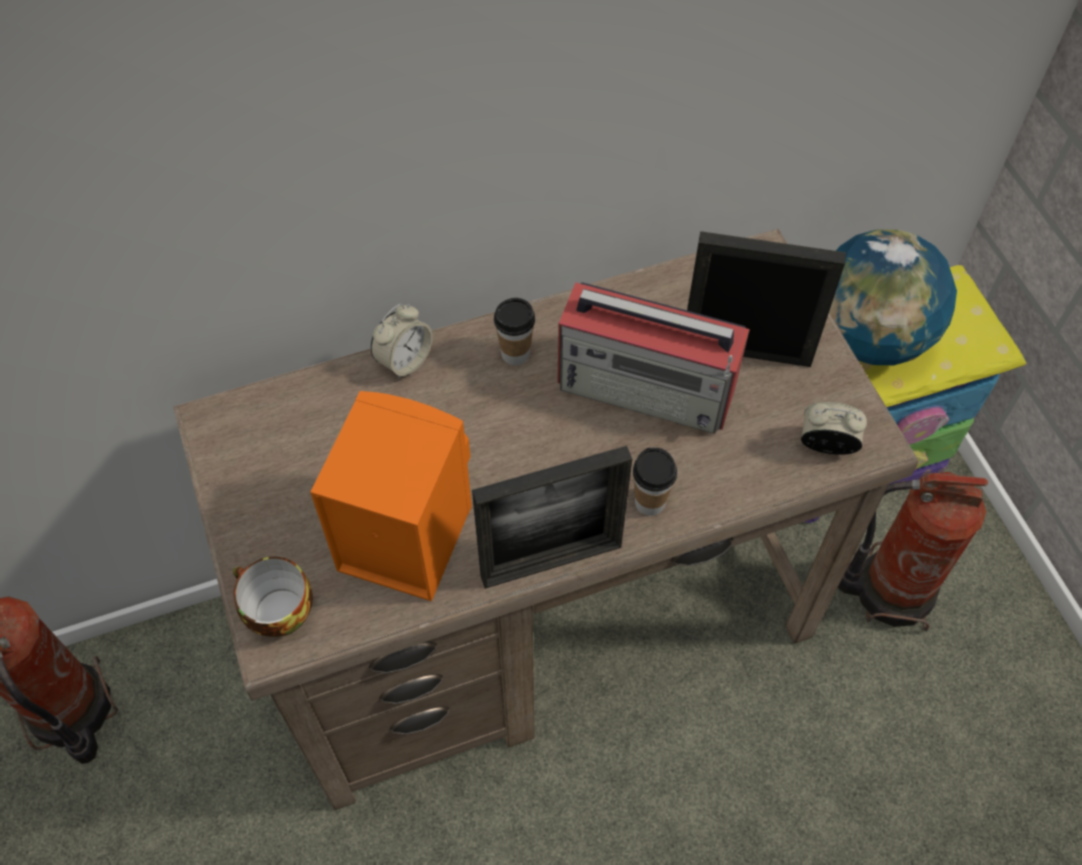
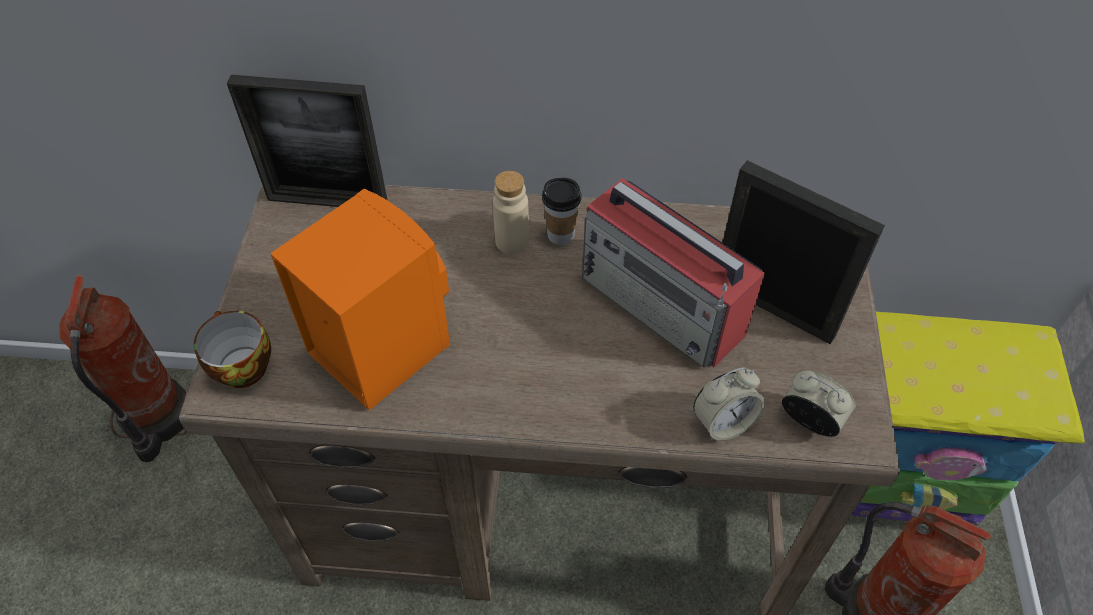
camera: 25 degrees right, 5 degrees down
(404, 360) = (464, 207): alarm clock -> alarm clock (723, 422)
(472, 378) = (512, 241): none -> beige bottle
(551, 561) = (492, 420): picture frame -> picture frame (327, 201)
(650, 502) = (610, 405): cup -> none
(869, 337) = (928, 358): globe -> none

